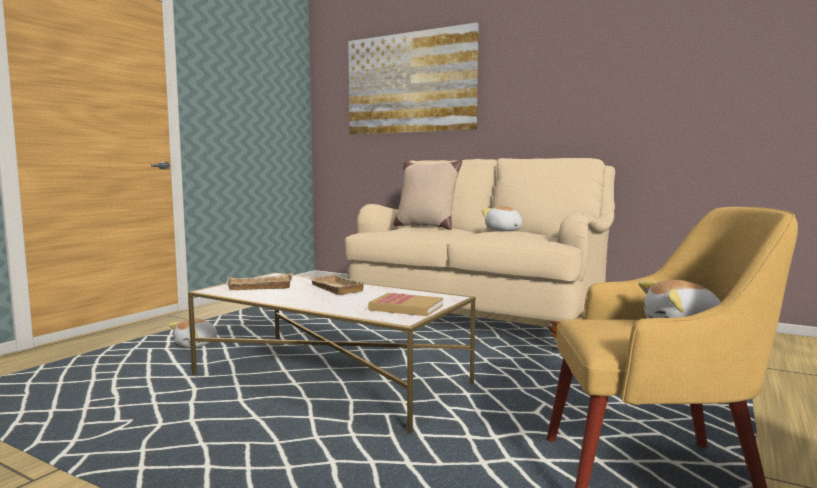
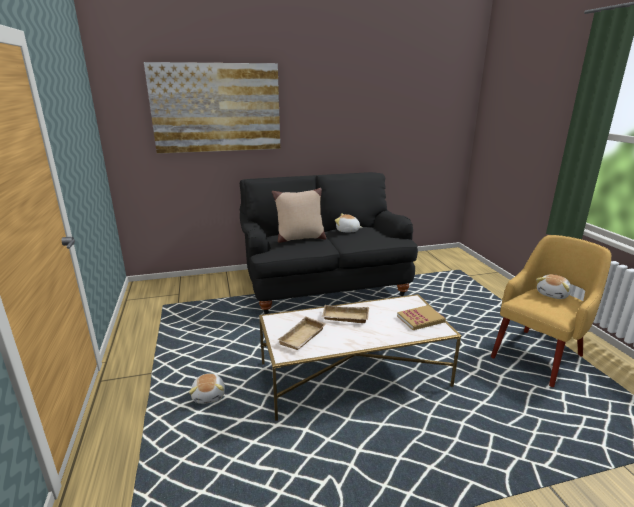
camera: 45 degrees left, 15 degrees up
(481, 317) = (323, 285): beige sofa -> black sofa

